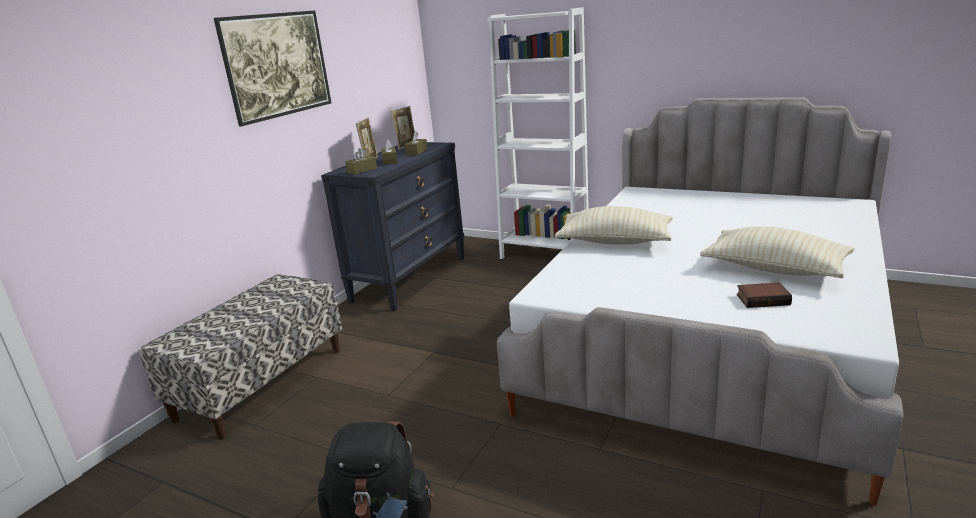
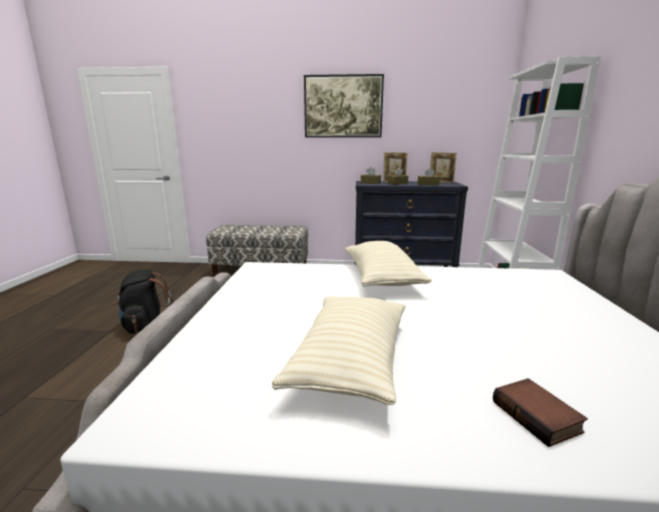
camera: 65 degrees right, 5 degrees down
(763, 299) = (255, 354): book -> book (538, 416)

